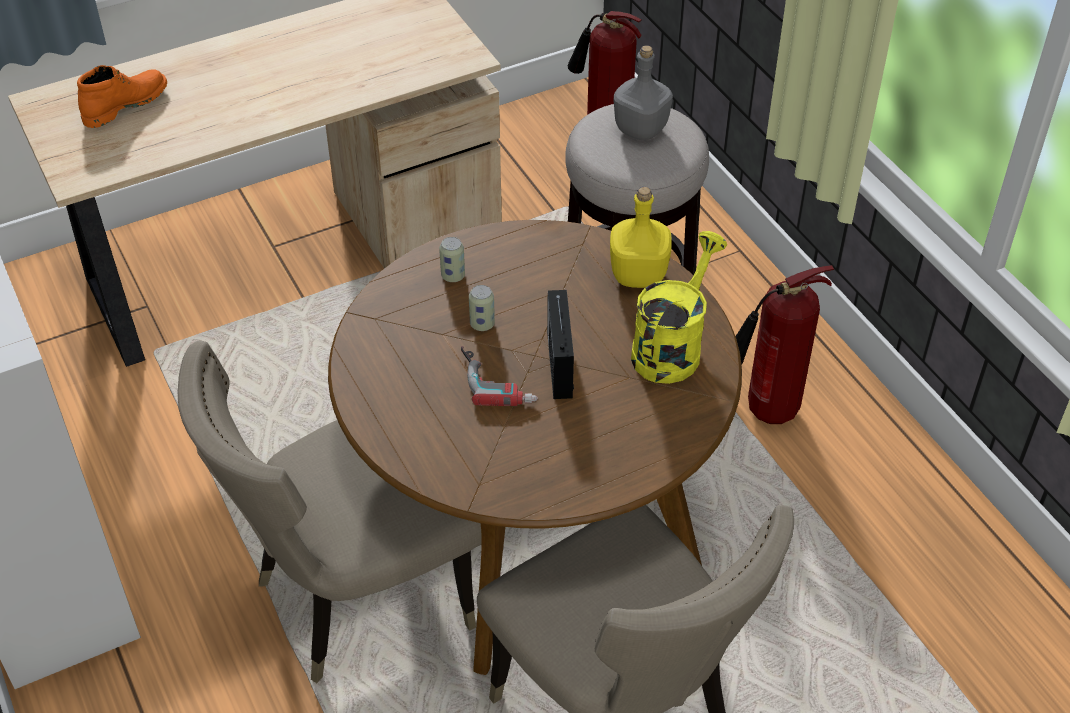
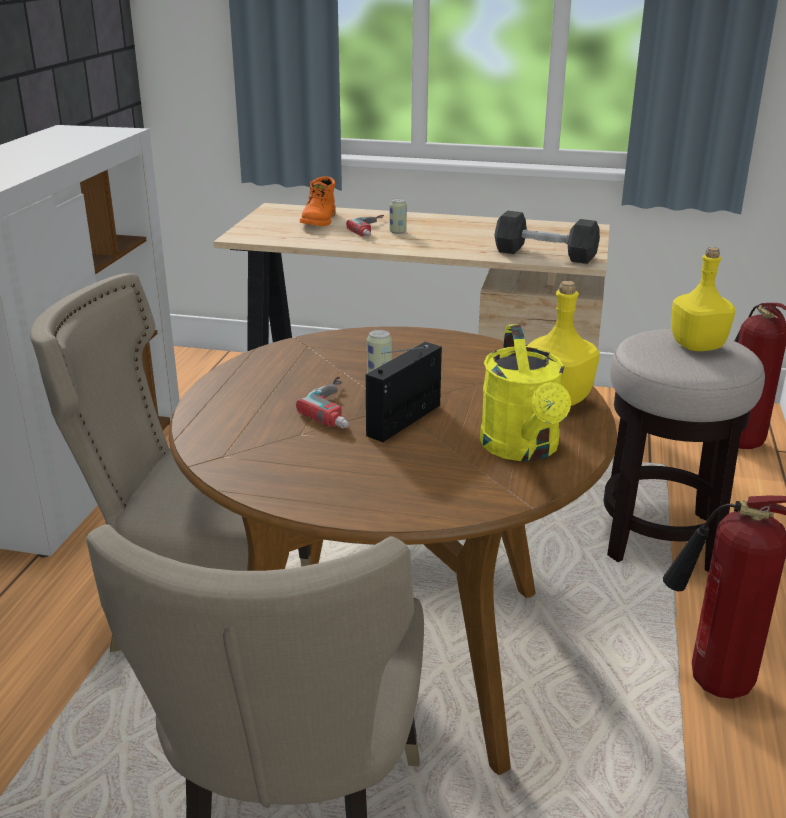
camera: 40 degrees right, 20 degrees down
(125, 104) = (320, 220): orange boot -> orange boot turned 105 degrees clockwise
(207, 95) = (374, 230): none -> power drill
(423, 63) = (545, 254): none -> black dumbbell
(453, 276) = (399, 347): can -> can (397, 232)
(640, 130) = (696, 346): grey bottle -> yellow bottle
(671, 346) = (523, 449): yellow watering can -> yellow watering can turned 105 degrees clockwise

